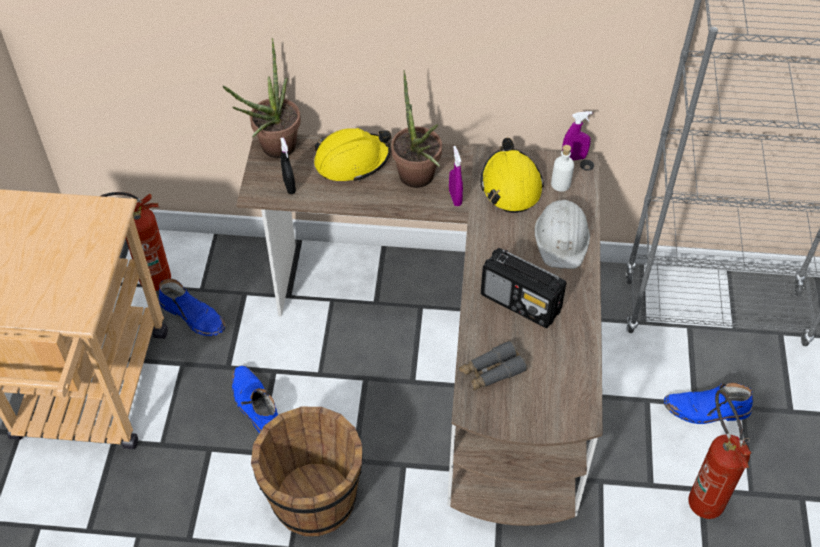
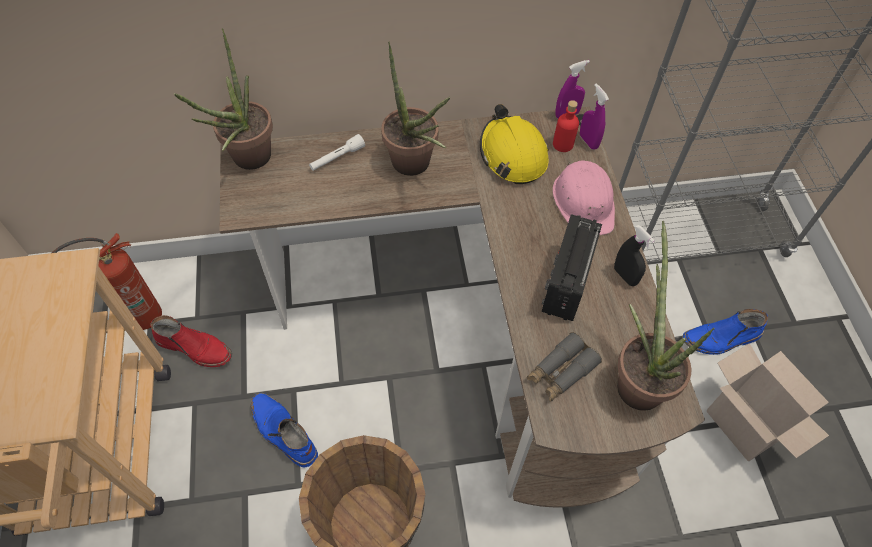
camera: 15 degrees left, 5 degrees up
(194, 316) = (195, 347): blue boot -> red boot
(289, 186) = (275, 199): black spray bottle -> black spray bottle (625, 276)
(352, 161) = (337, 158): yellow hard hat -> white flashlight
(455, 198) = (459, 179): purple spray bottle -> purple spray bottle (588, 141)
(521, 303) = (566, 283): radio -> radio turned 90 degrees clockwise
(555, 390) = (637, 378): none -> potted plant
(560, 184) = (563, 144): white bottle -> red bottle
(562, 238) = (584, 202): white hard hat -> pink hard hat
(701, 494) = (745, 426): fire extinguisher -> cardboard box

